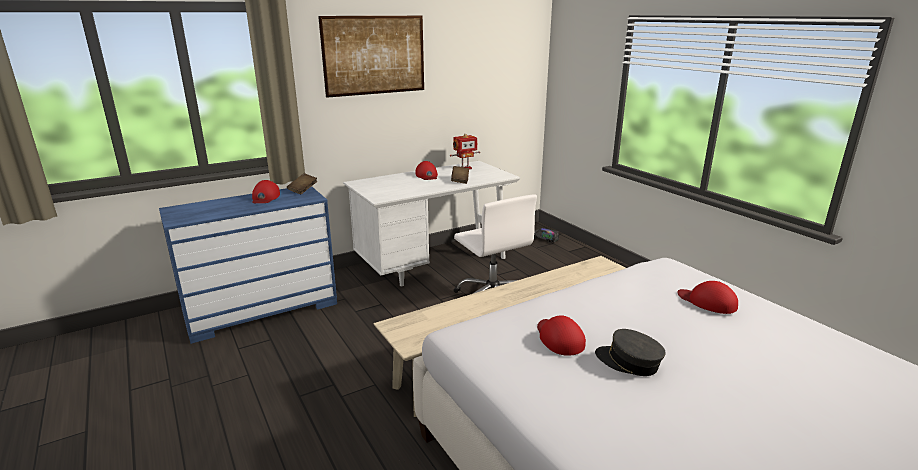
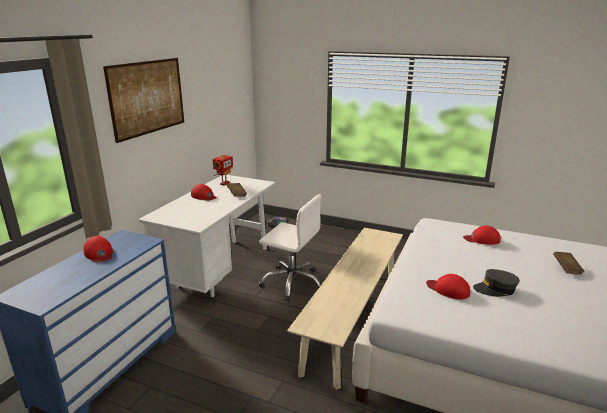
camera: 35 degrees left, 0 degrees up
(303, 190) = (125, 236): brown book -> brown book (566, 269)

